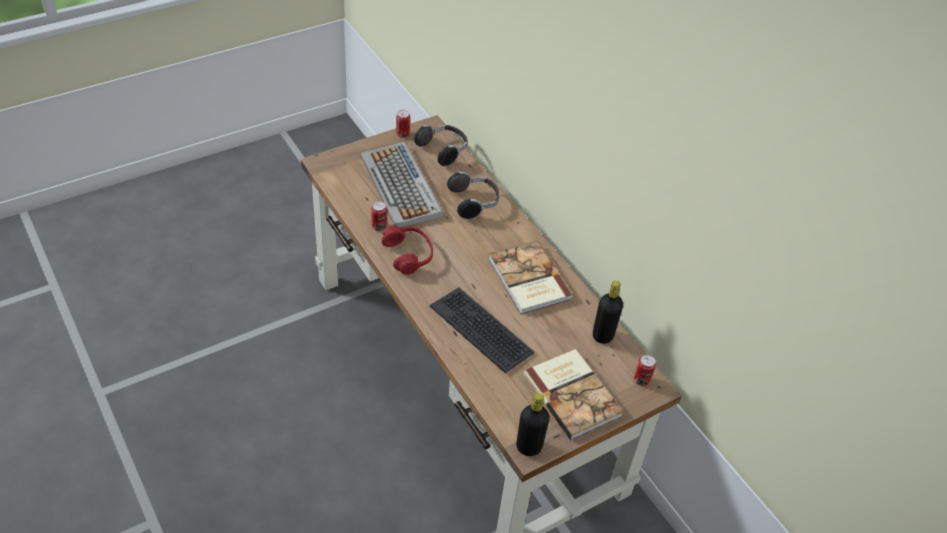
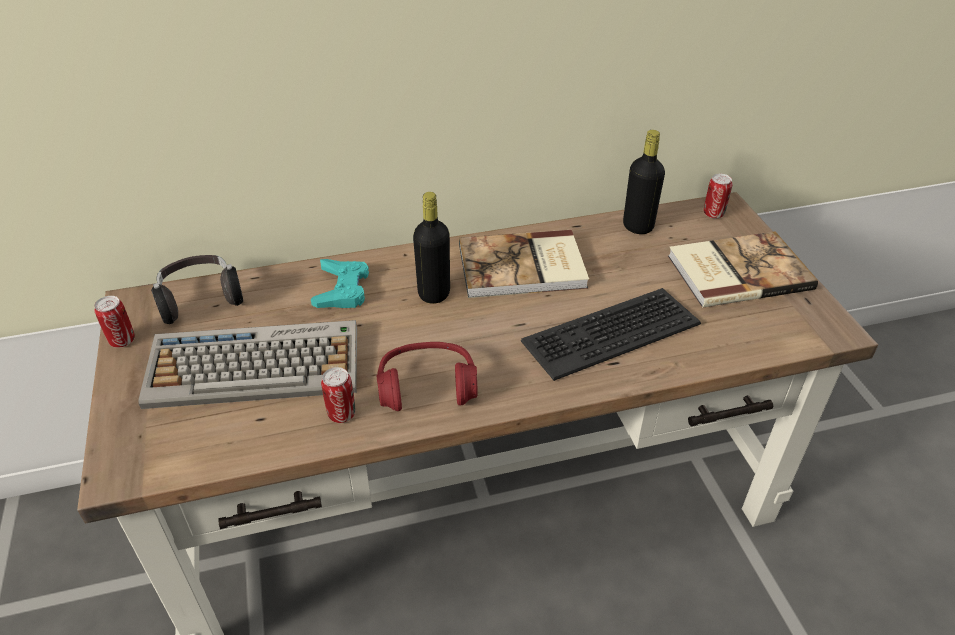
camera: 70 degrees left, 5 degrees down
(474, 203) = (342, 289): headphones -> turquoise game controller
(529, 447) = (830, 329): black bottle -> black bottle (434, 293)

